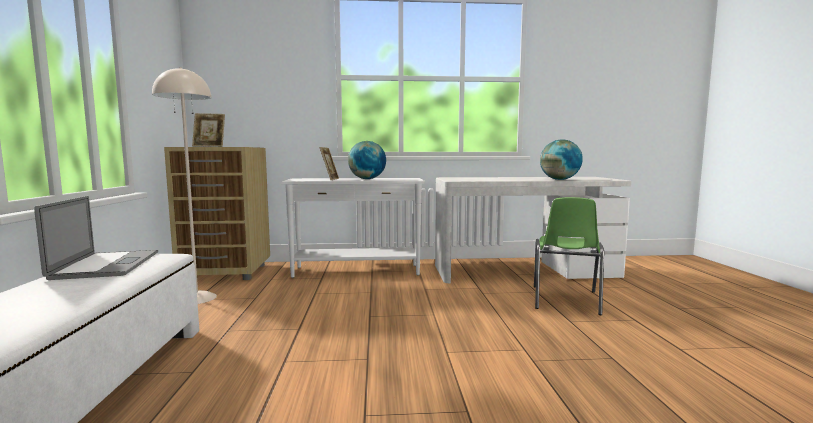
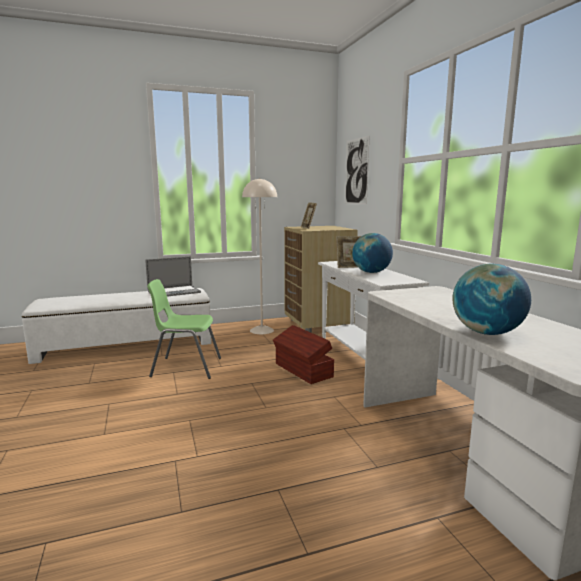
camera: 75 degrees right, 5 degrees up
(245, 82) = (356, 171): none -> picture
(358, 292) = (303, 370): none -> brown storage box
(565, 300) = (356, 490): green chair -> green chair (185, 367)

